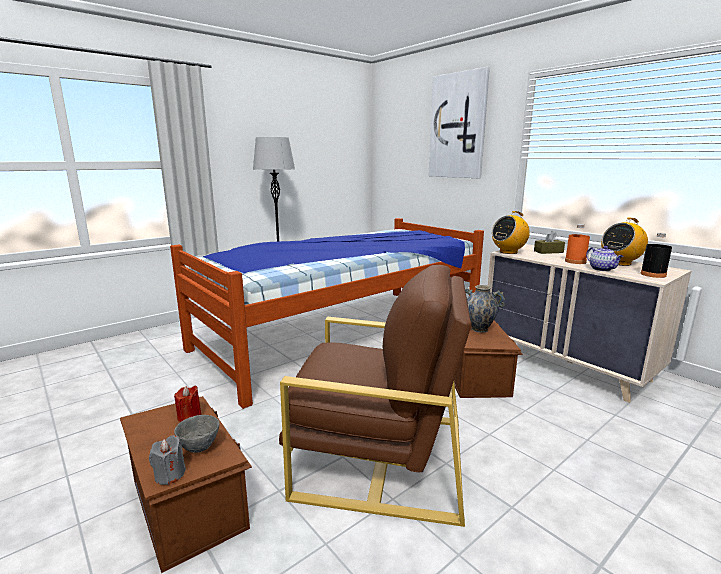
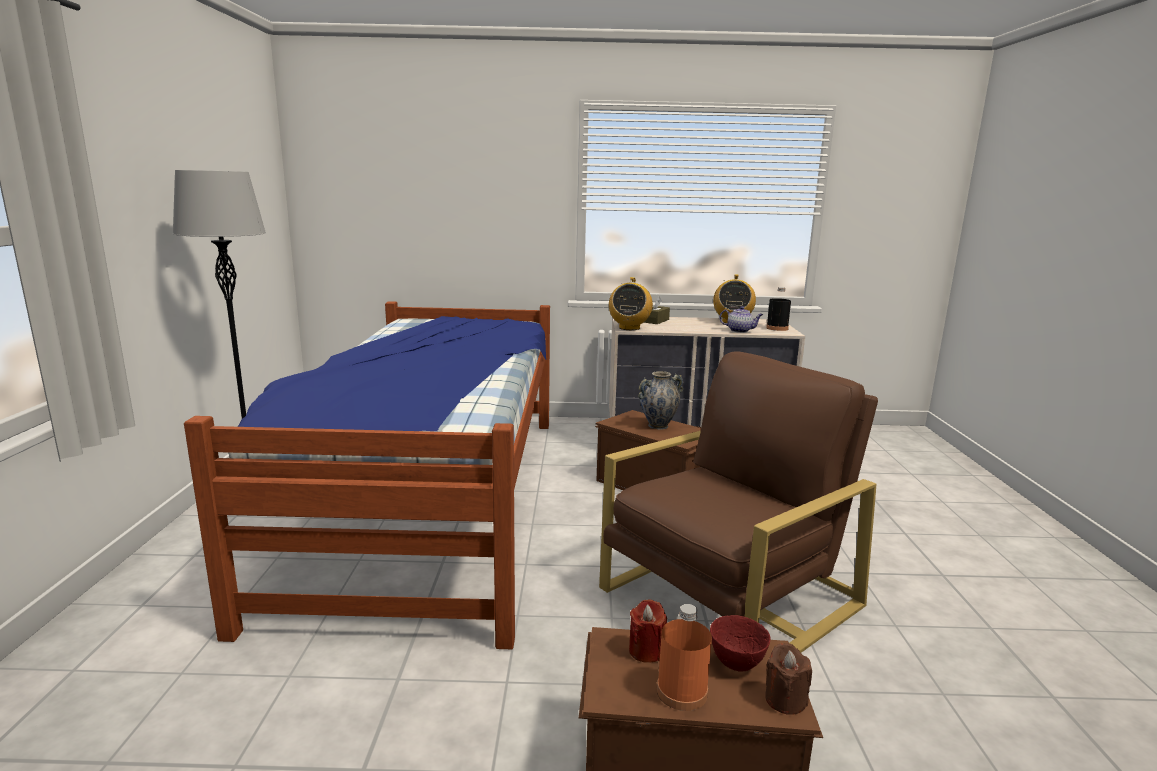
camera: 50 degrees left, 0 degrees up
(169, 475) = (785, 700): grey candle -> brown candle
(199, 447) = (735, 663): grey bowl -> red bowl
(458, 126) = (474, 160): picture -> none
(575, 261) = (703, 327): orange bottle -> orange bottle (682, 692)

